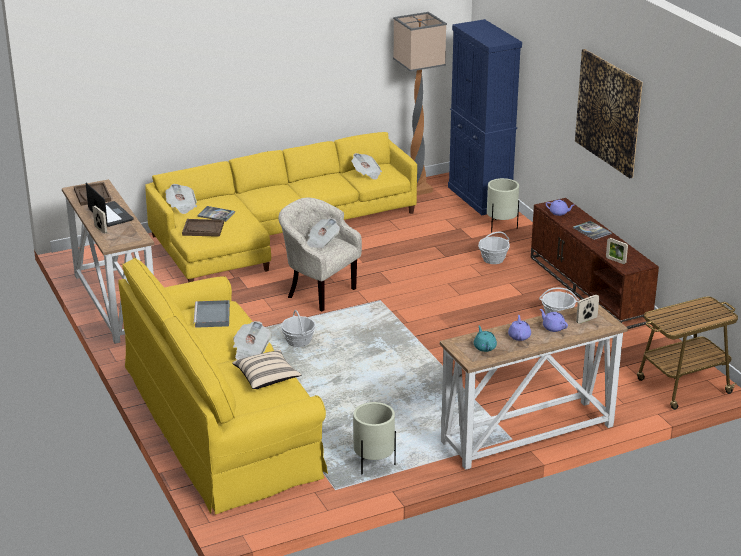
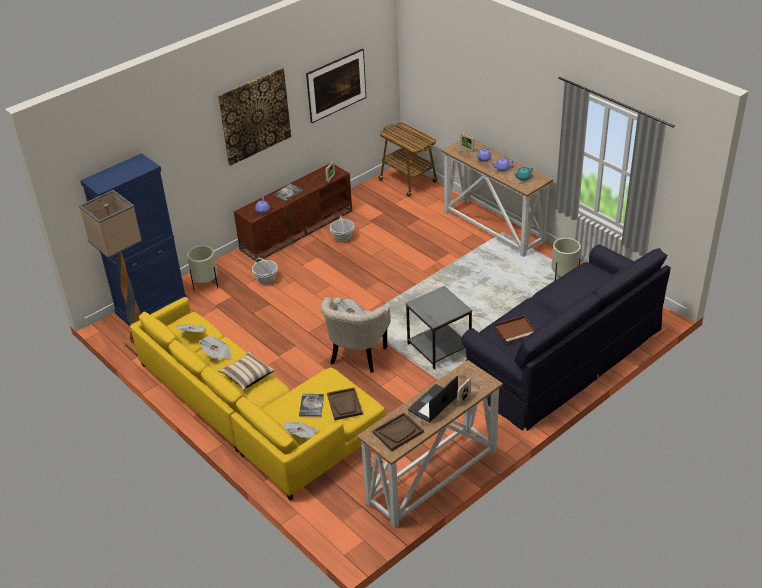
camera: 105 degrees left, 10 degrees up
(212, 316) = (515, 330): grey tray -> brown tray
(221, 421) = (562, 356): yellow sofa -> black sofa
(250, 351) = (549, 299): newspaper -> newspaper (217, 354)
(267, 378) = (577, 282): beige pillow -> beige pillow (247, 376)
(298, 341) = (438, 347): basket -> grey side table
(688, 191) = (337, 97): none -> picture

